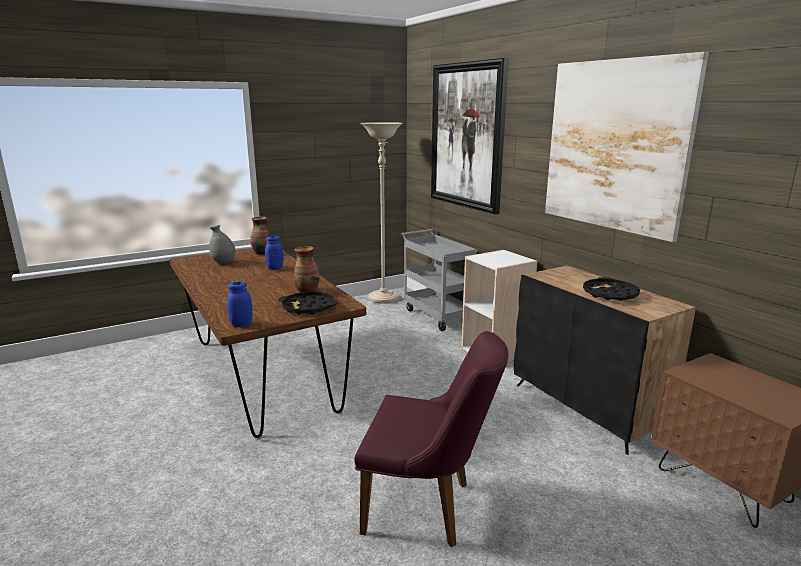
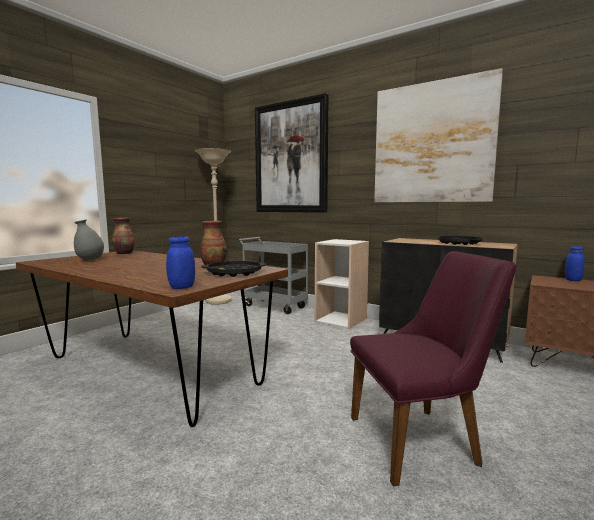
camera: 25 degrees left, 10 degrees down
(275, 268) = (154, 259): blue jar -> blue jar (572, 280)

